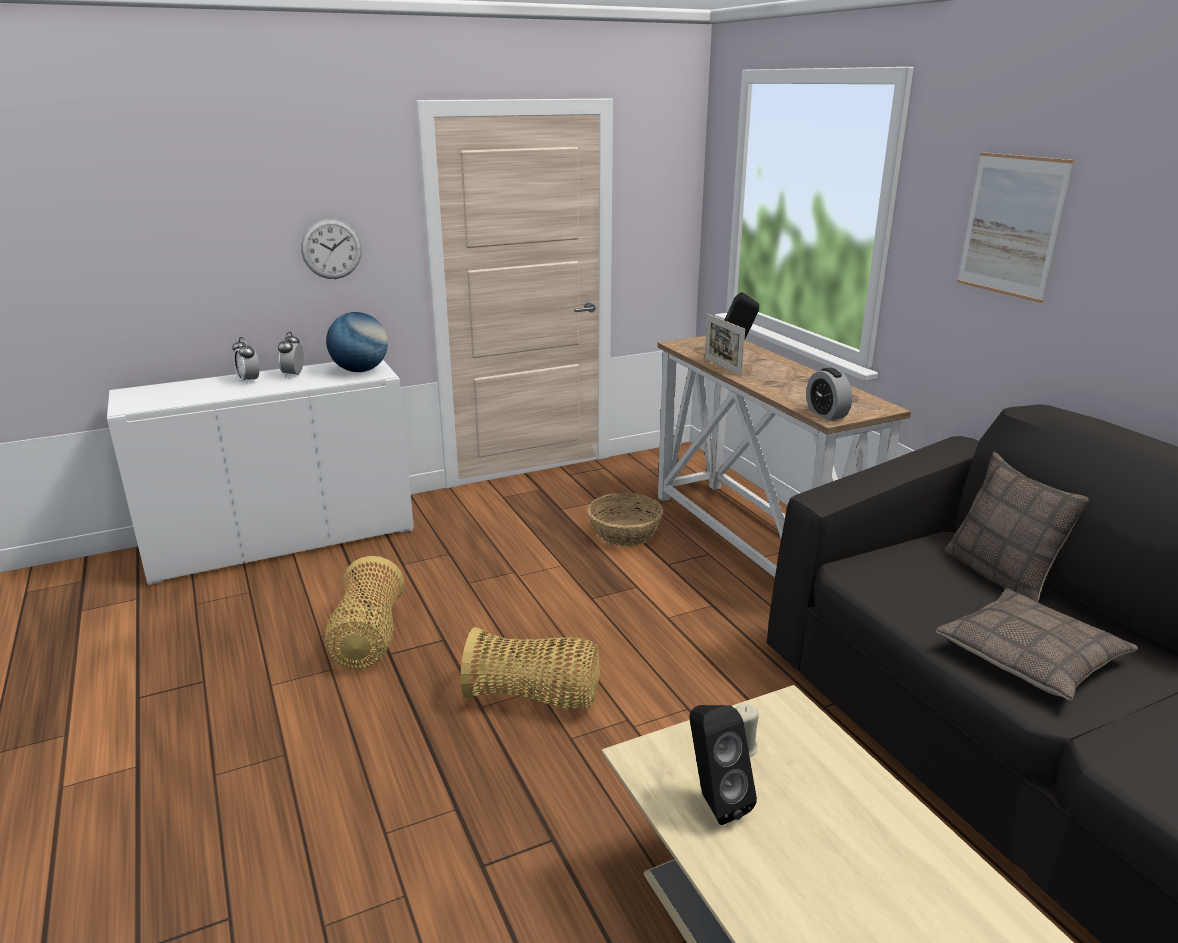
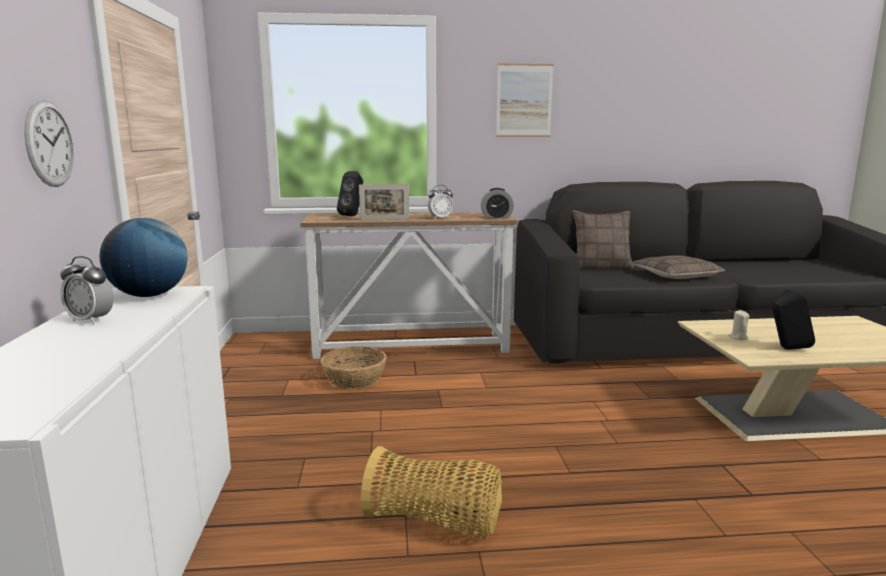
camera: 70 degrees left, 10 degrees down
(249, 381) = (58, 341): alarm clock -> alarm clock (440, 218)
(534, 697) = (565, 448): basket -> none

